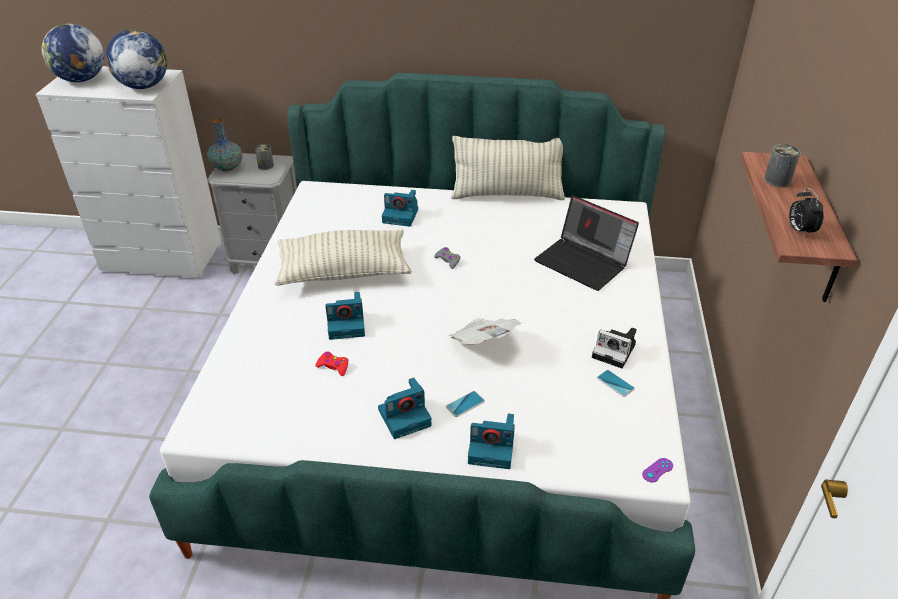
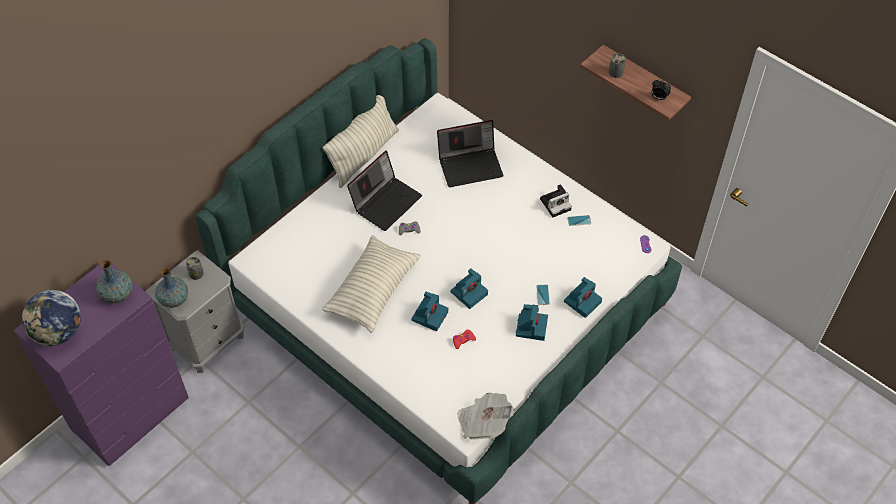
camera: 55 degrees left, 15 degrees up
(143, 86) = (117, 294): globe -> vase
(163, 258) = (131, 413): white dresser -> purple dresser
(401, 216) = (335, 226): camera -> camera (469, 292)
(467, 231) = (386, 201): none -> laptop
(483, 343) = (502, 258): newspaper -> newspaper (483, 423)

